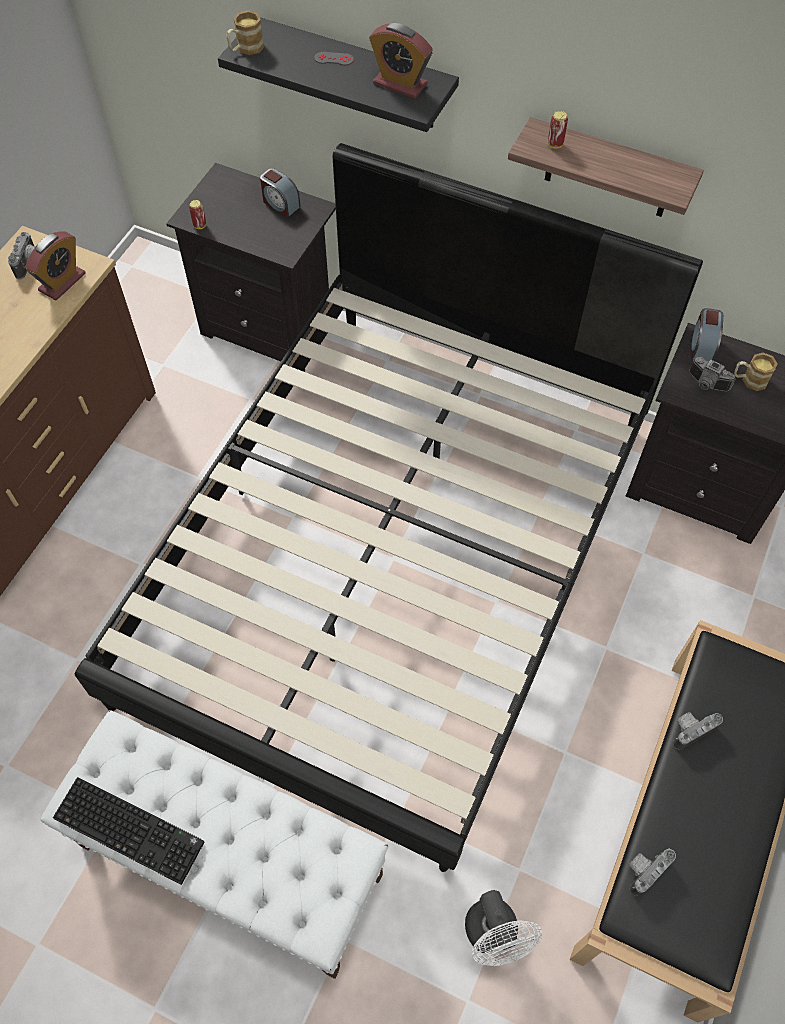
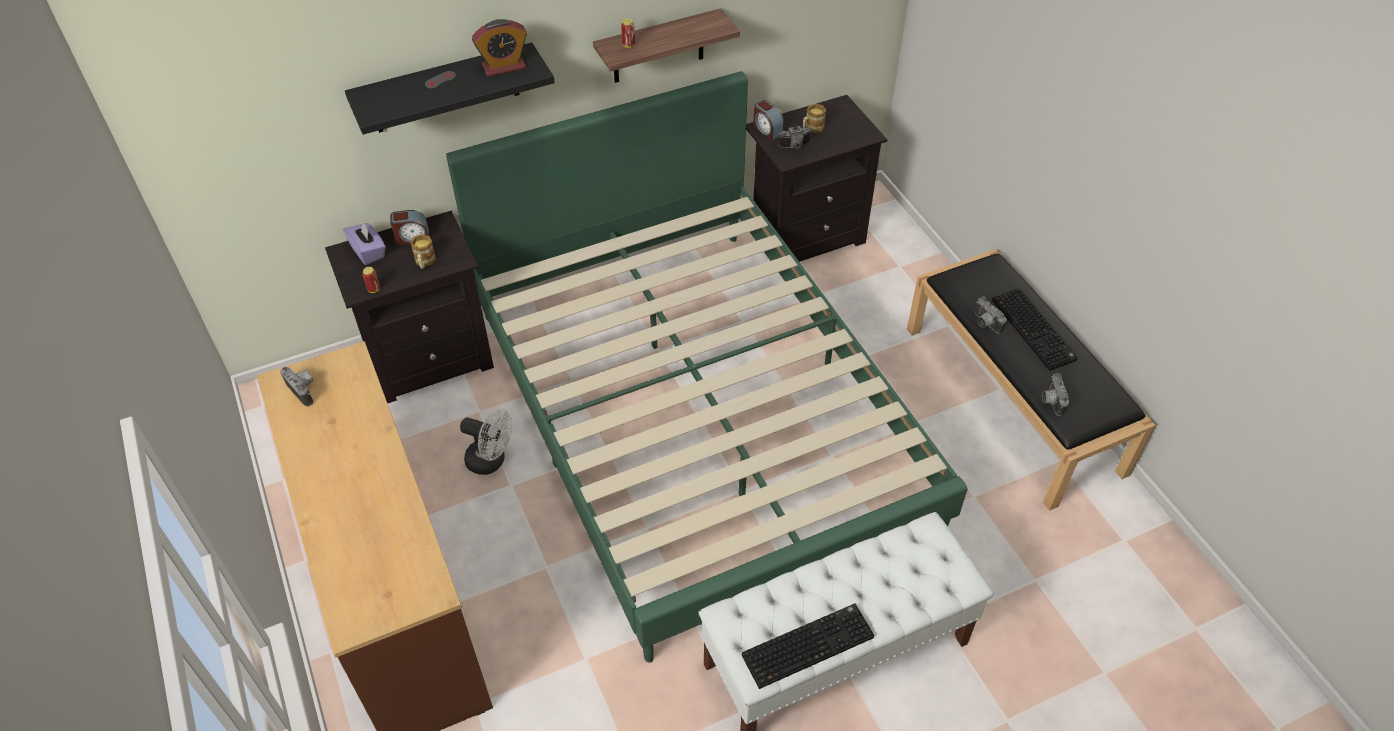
camera: 50 degrees left, 10 degrees down
(62, 282) = (347, 381): alarm clock -> none
(236, 191) = (368, 252): none -> purple tissue box
(245, 49) = (372, 110): mug -> mug (424, 262)
(394, 557) = (697, 415): black bed -> green bed
(495, 936) = (1006, 538): white fan -> white fan (491, 461)
(690, 729) = (985, 323): camera -> camera turned 45 degrees counterclockwise
(733, 788) = (1035, 330): none -> keyboard

